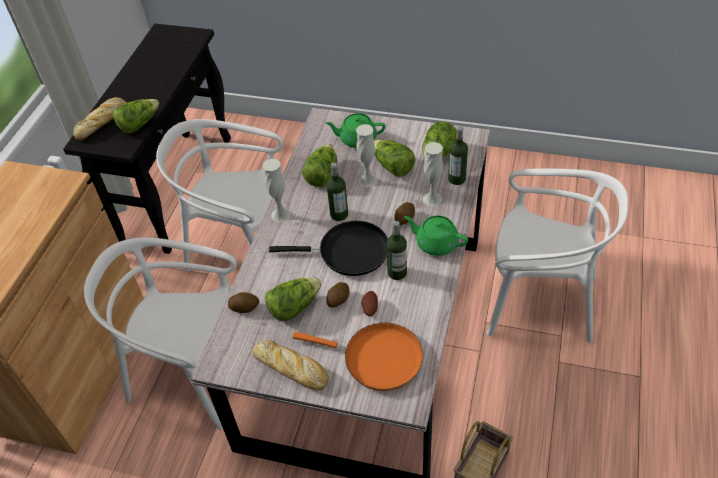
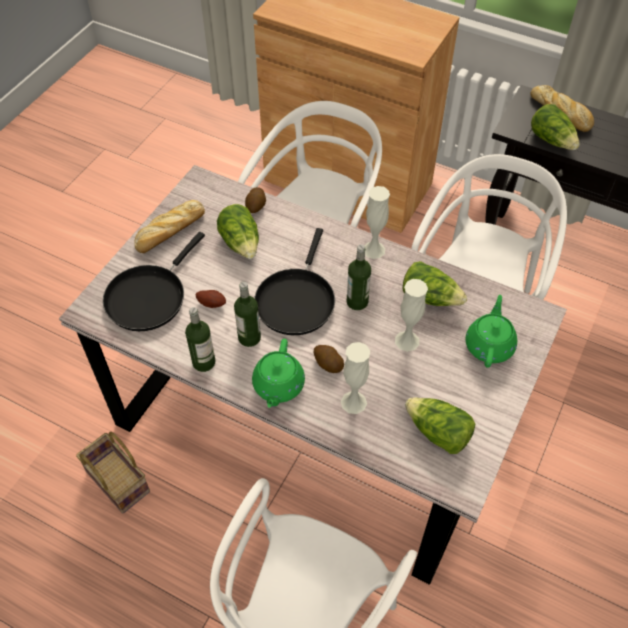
camera: 100 degrees right, 5 degrees up
(338, 300) = (233, 279): potato -> none
(377, 358) = (149, 297): orange frying pan -> black frying pan
(392, 166) = (426, 373): lettuce -> none
(435, 243) = (278, 386): green teapot -> green teapot turned 150 degrees clockwise
(456, 179) = (382, 441): bottle -> bottle (204, 362)

